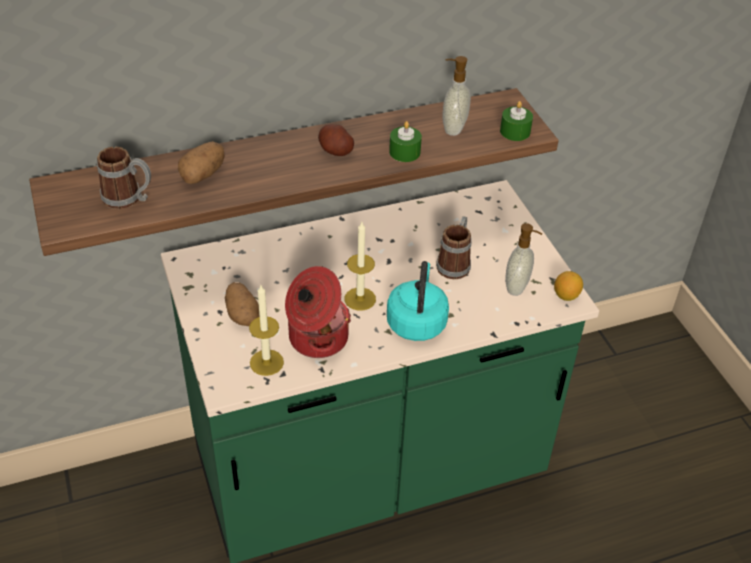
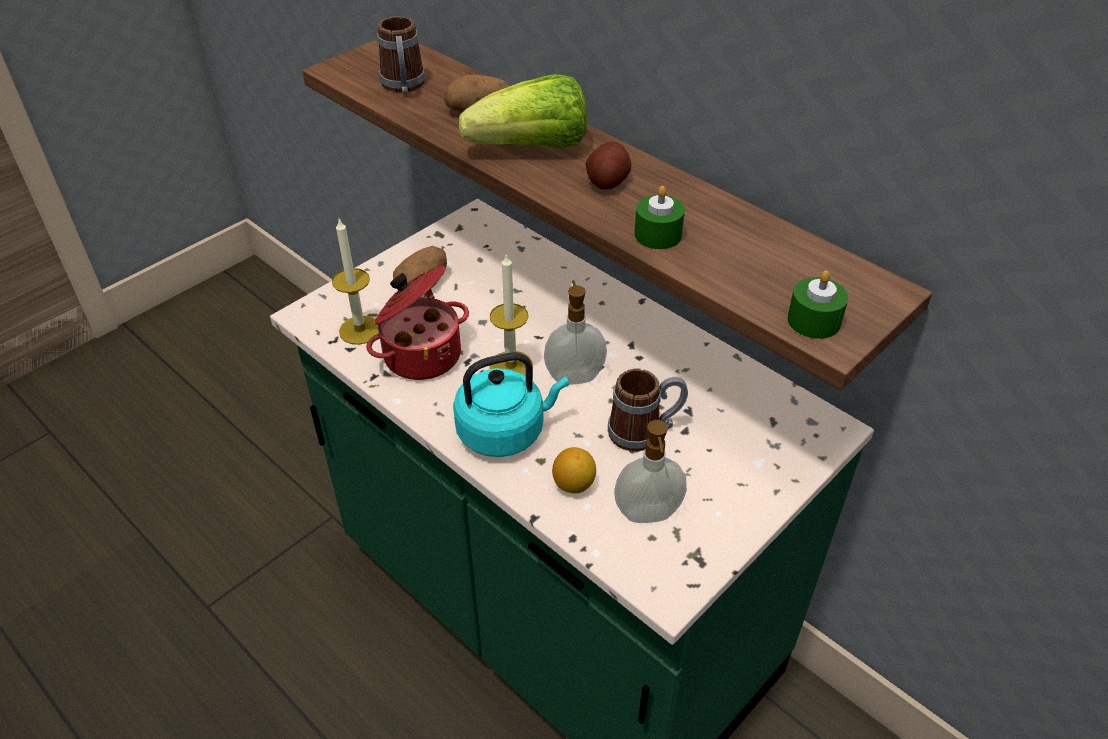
camera: 65 degrees right, 0 degrees up
(270, 167) = (532, 148): none -> lettuce
(453, 128) = (757, 259): soap dispenser -> soap dispenser (574, 376)
(566, 295) = (673, 580): lemon -> lemon (574, 484)

